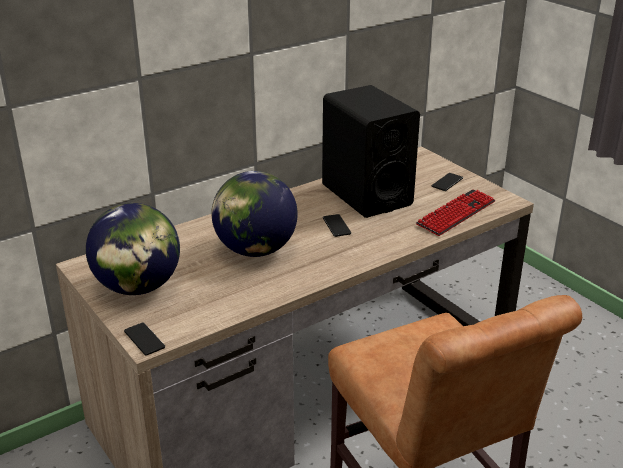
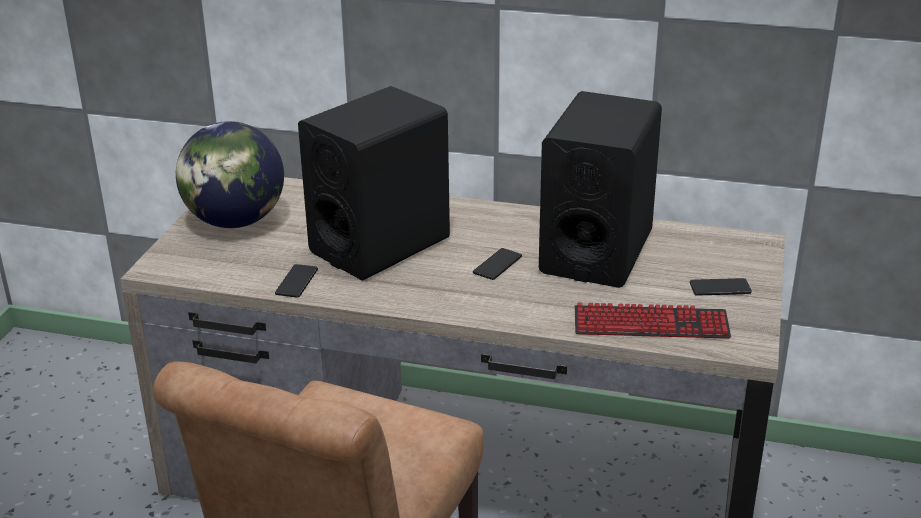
camera: 50 degrees right, 0 degrees up
(144, 339) = (159, 264): phone -> phone (296, 282)
(256, 250) = (380, 245): globe -> black speaker

